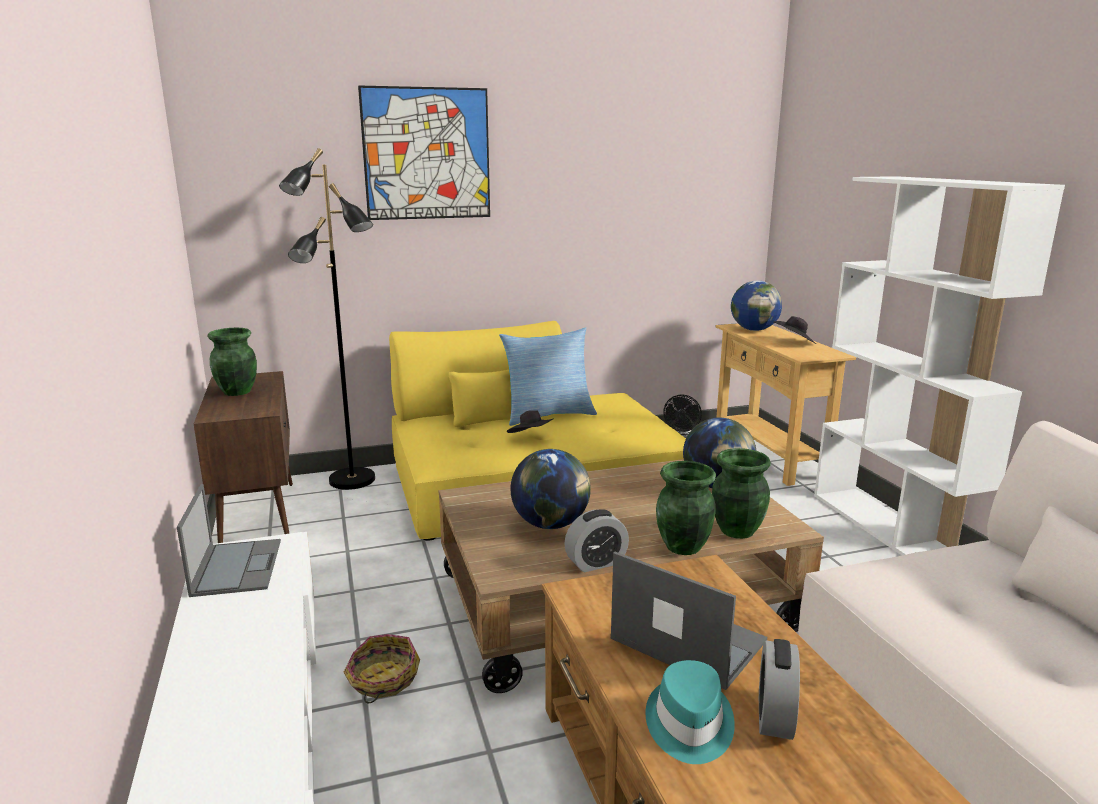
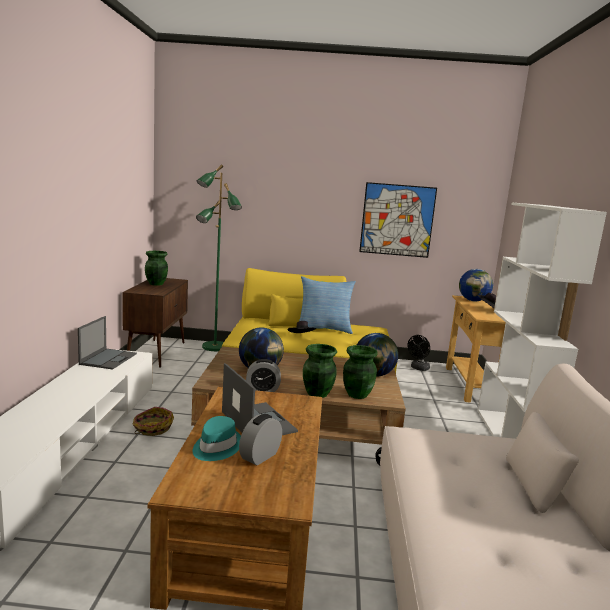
camera: 20 degrees right, 5 degrees down
(352, 481) = (214, 347): black floor lamp -> green floor lamp
(427, 154) = (281, 172): picture -> picture (397, 220)

